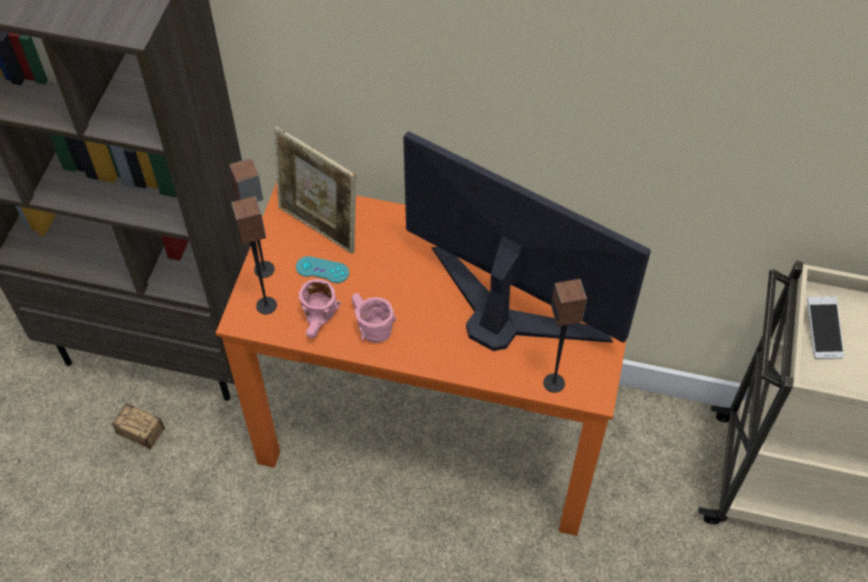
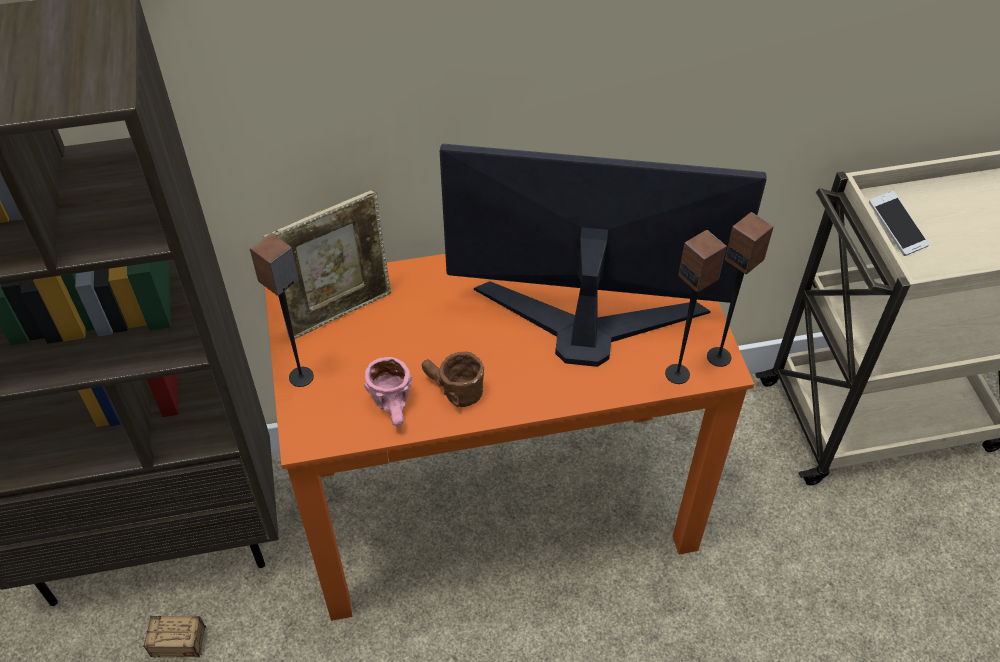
camera: 25 degrees left, 5 degrees down
(267, 305) = (325, 413): speaker -> speaker (719, 356)
(319, 227) = (339, 311): picture frame -> picture frame turned 45 degrees counterclockwise
(322, 270) = (367, 353): turquoise game controller -> none
(368, 325) = (451, 391): pink mug -> brown mug

